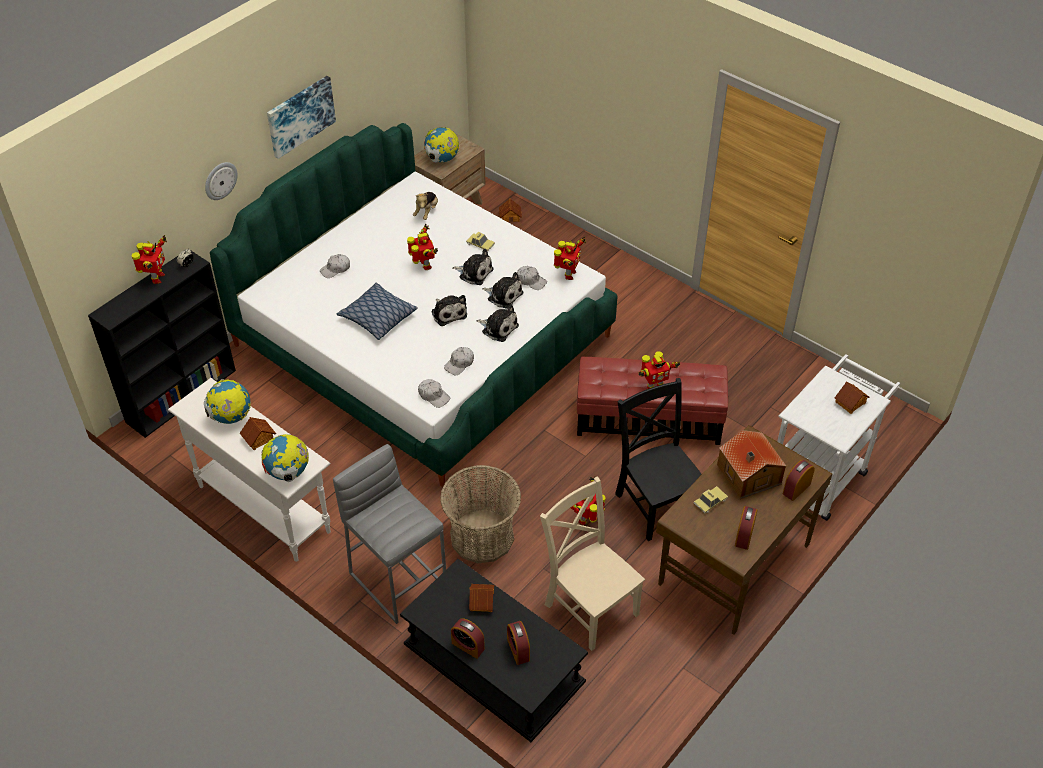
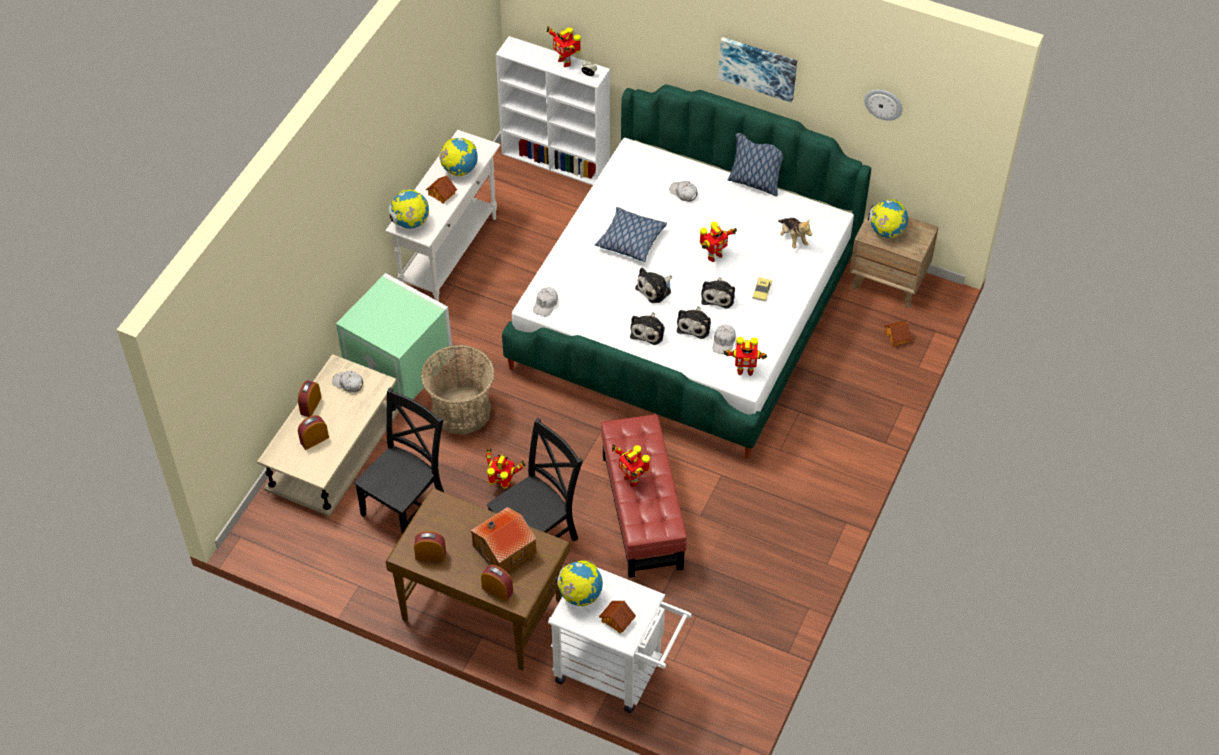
camera: 75 degrees right, 5 degrees up
(156, 278) = (565, 61): toy robot -> toy robot turned 60 degrees clockwise
(182, 395) = (556, 161): black bookcase -> white bookcase
(220, 180) = (660, 48): wall clock -> wall clock (883, 104)
(347, 221) = (754, 182): none -> pillow
(398, 579) = (400, 363): grey stool -> green storage box
(426, 212) = (793, 238): plush toy -> plush toy turned 120 degrees counterclockwise
(459, 364) = (591, 313): white cap -> white cap (348, 383)
(481, 601) = (356, 404): toy house -> none
(494, 663) = (333, 449): black coffee table -> beige coffee table
(589, 606) = (406, 504): beige chair -> black chair
(710, 502) = (463, 523): toy car -> none
(818, 423) = (580, 595): none -> globe

